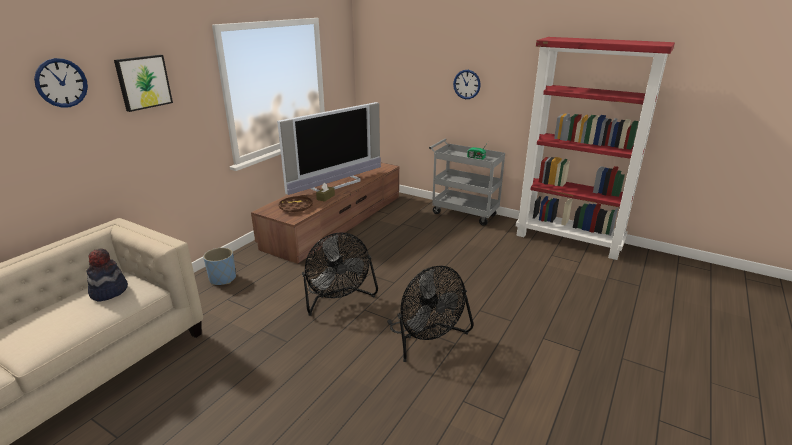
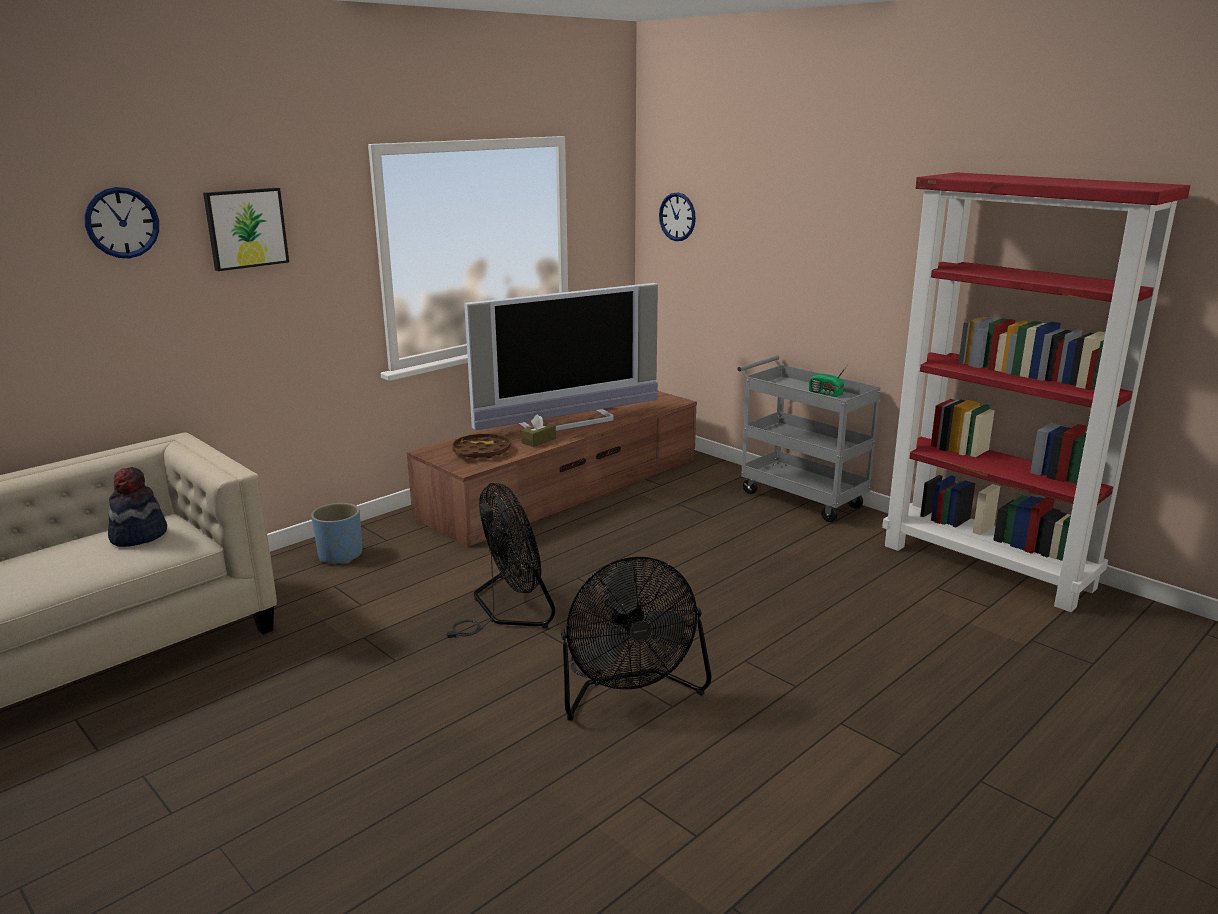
camera: 15 degrees right, 5 degrees down
(335, 299) = (502, 608): black fan -> black fan turned 105 degrees counterclockwise
(466, 84) = (816, 257): wall clock -> wall clock (677, 217)

